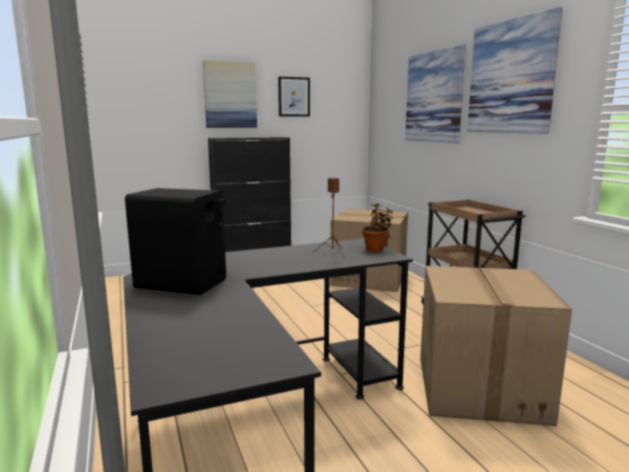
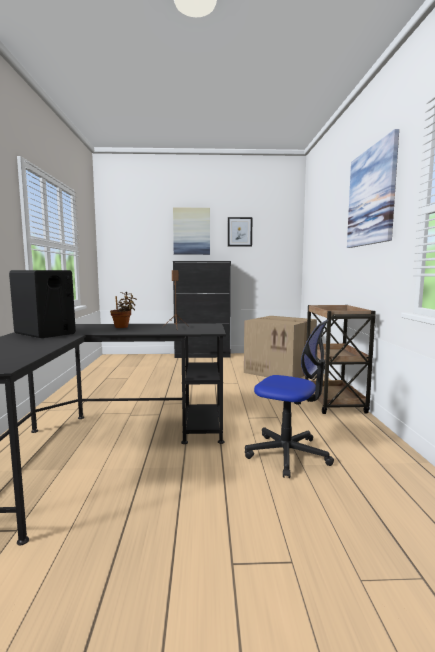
camera: 20 degrees right, 5 degrees down
(376, 249) = (212, 328): potted plant -> potted plant (123, 327)
(434, 97) = (332, 223): picture -> none
(482, 389) = (288, 454): cardboard box -> office chair

